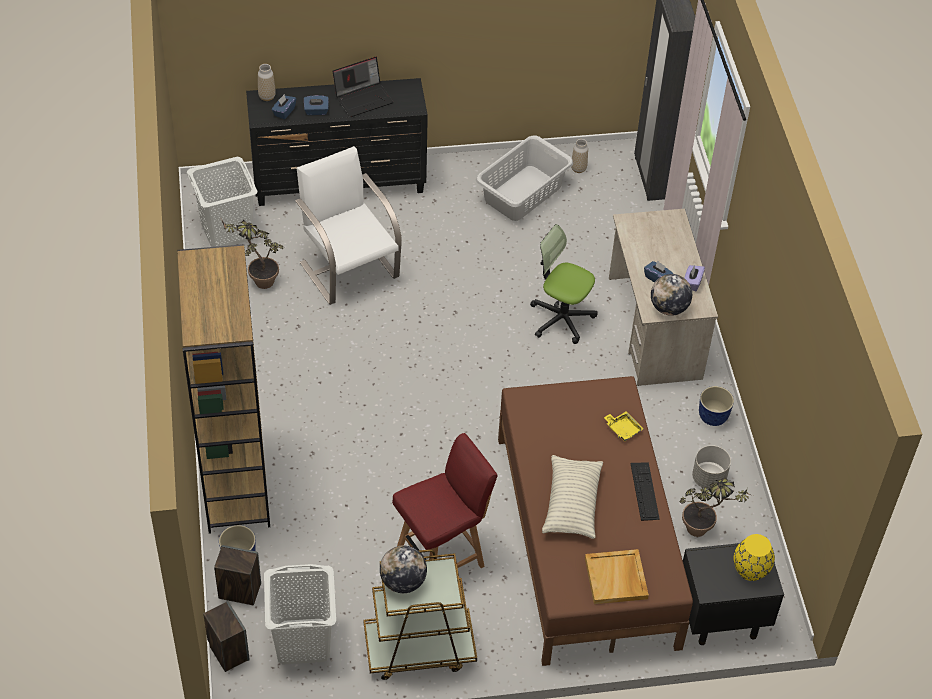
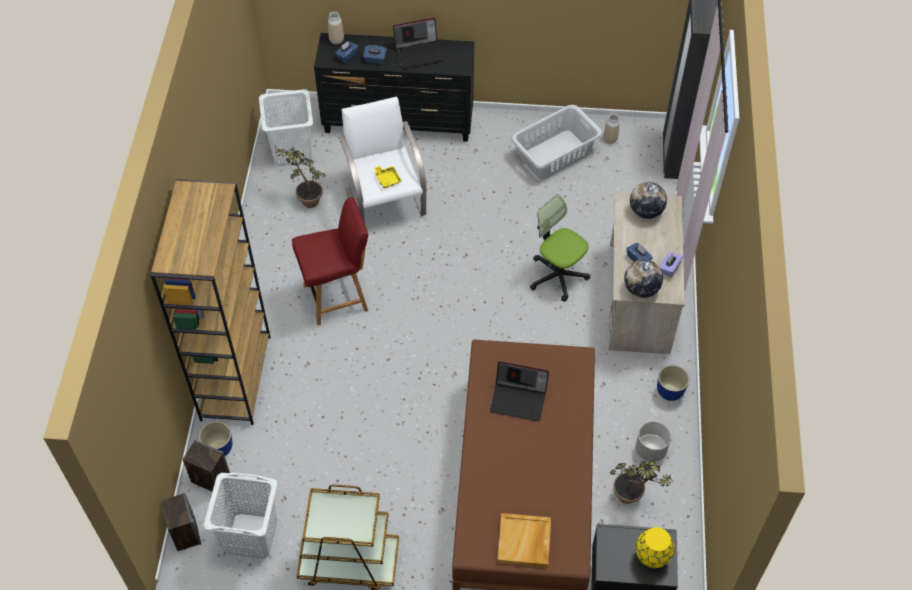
camera: 15 degrees right, 5 degrees up
(403, 582) = (326, 511): globe -> globe (645, 212)
(442, 556) = (392, 479): red chair -> red chair (337, 297)
(570, 440) = (519, 399): none -> laptop
(571, 504) = (503, 462): pillow -> none
(623, 429) = (570, 397): yellow tray -> yellow tray (387, 179)
(644, 491) = (573, 461): keyboard -> none

